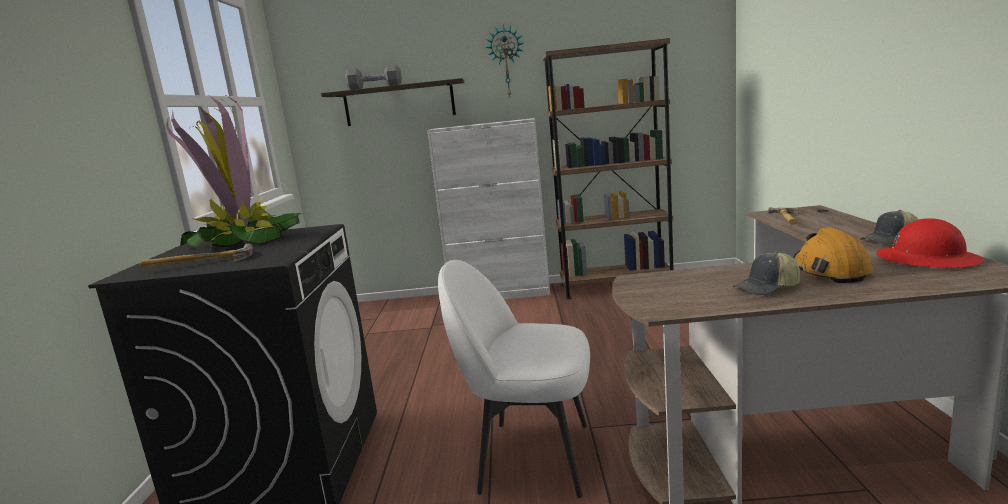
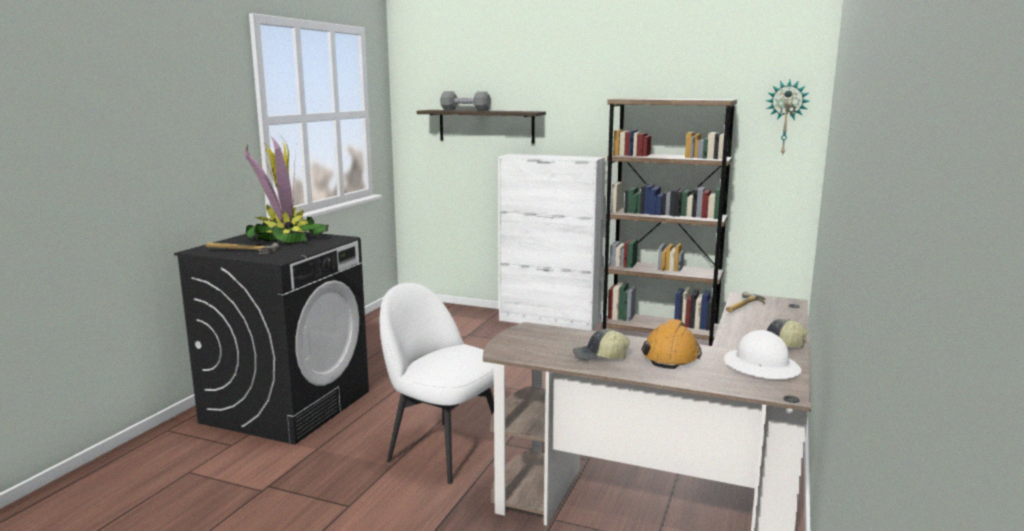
camera: 20 degrees right, 0 degrees up
(506, 61) = (586, 99): wall clock -> wall clock (786, 117)
(927, 259) = (761, 366): red hard hat -> white hard hat

